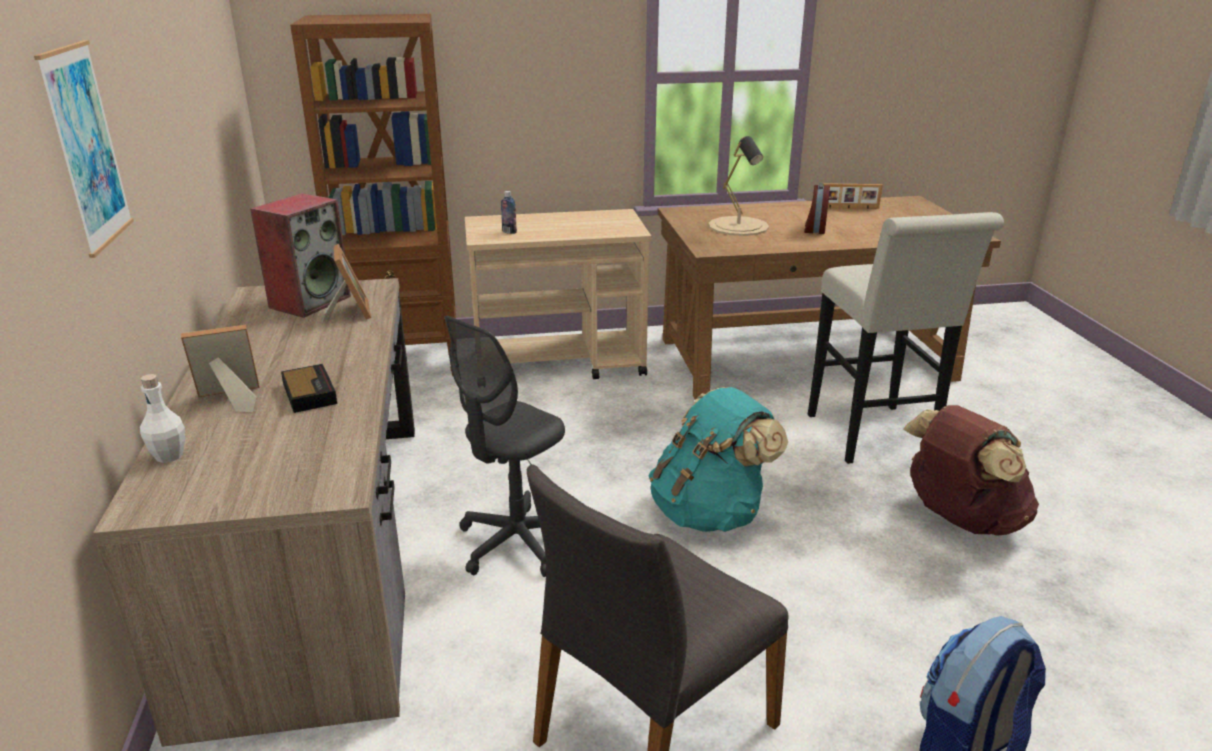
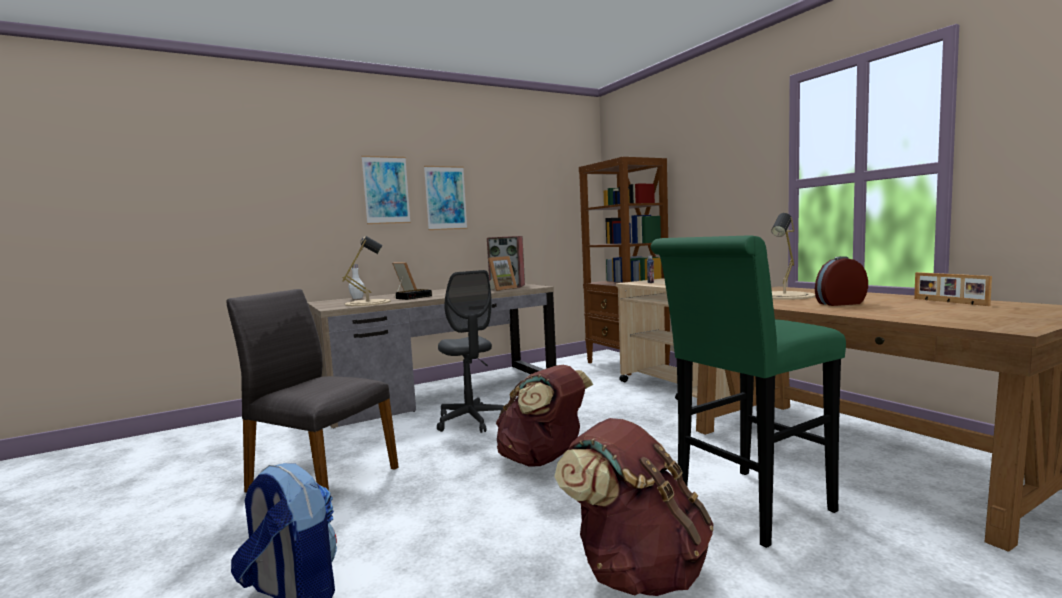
camera: 70 degrees right, 20 degrees down
(145, 135) = (445, 198): none -> picture
(318, 446) = (368, 303): none -> beige table lamp
(516, 543) = (471, 421): grey office chair -> grey office chair turned 135 degrees counterclockwise
(710, 513) = (543, 460): turquoise backpack -> brown backpack
(875, 439) = (746, 508): white stool -> green stool

